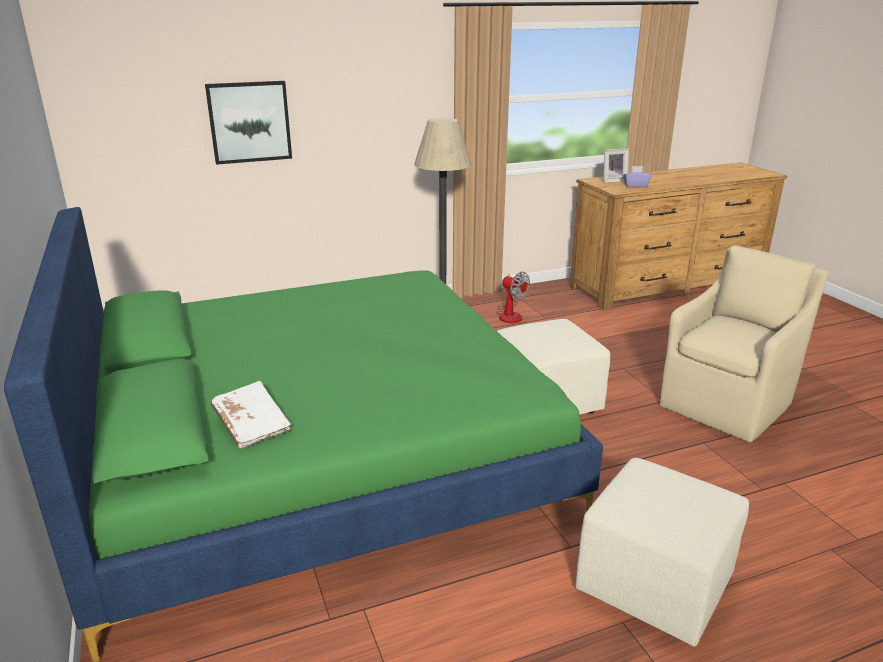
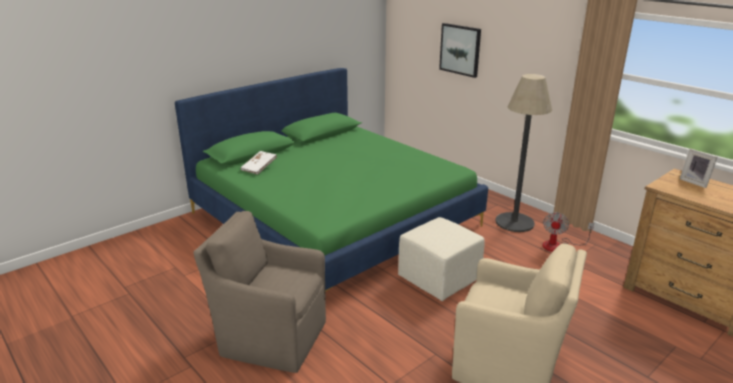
camera: 70 degrees right, 0 degrees up
(635, 185) = (695, 192): purple tissue box -> none
(652, 585) = (271, 337): beige ottoman -> brown armchair

